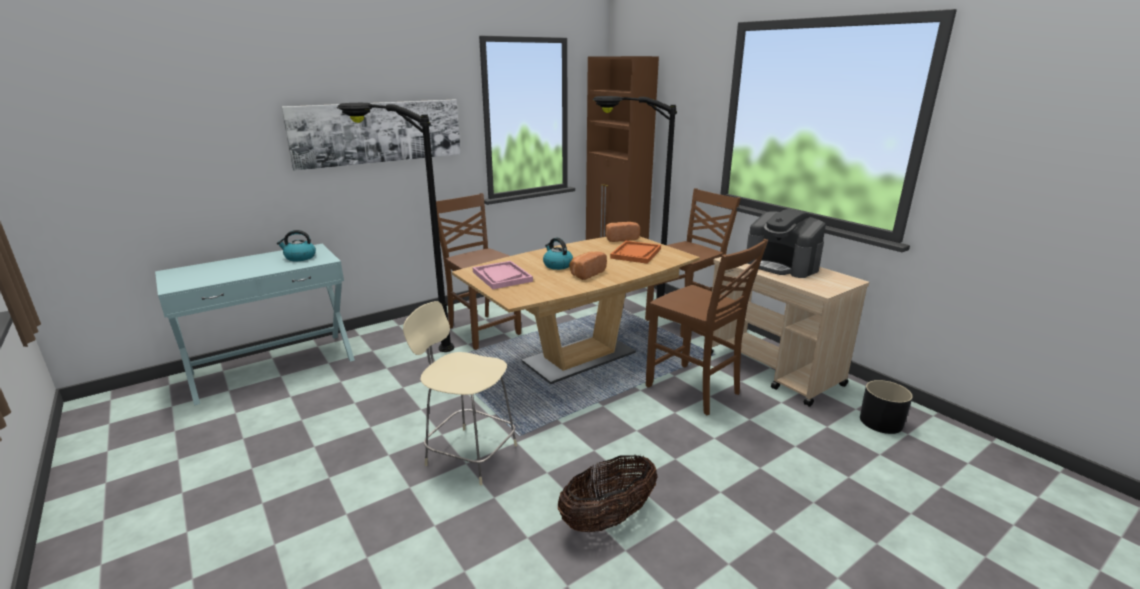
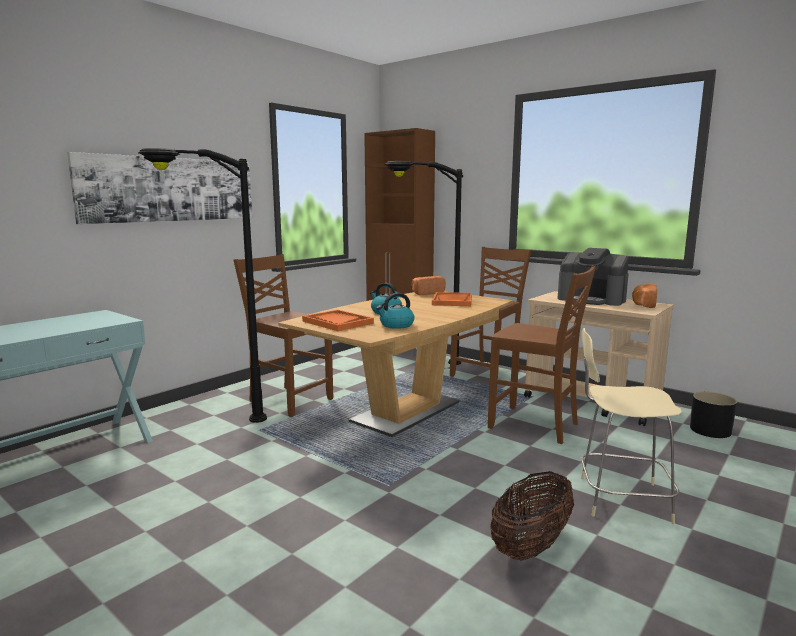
camera: 15 degrees left, 10 degrees down
(299, 257) = (88, 320): kettle -> kettle (396, 325)
(469, 454) = (343, 510): beige stool -> beige stool (620, 499)
(502, 276) = (337, 322): pink tray -> orange tray
(586, 273) = (420, 315): bread -> bread (643, 305)

